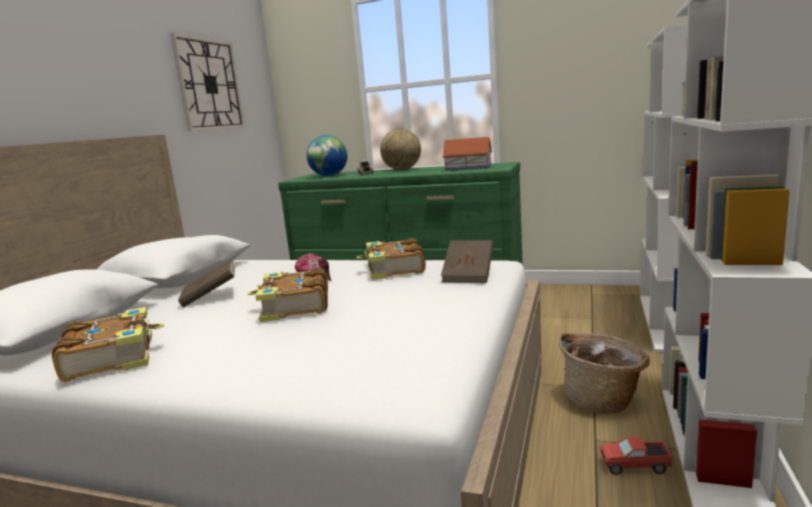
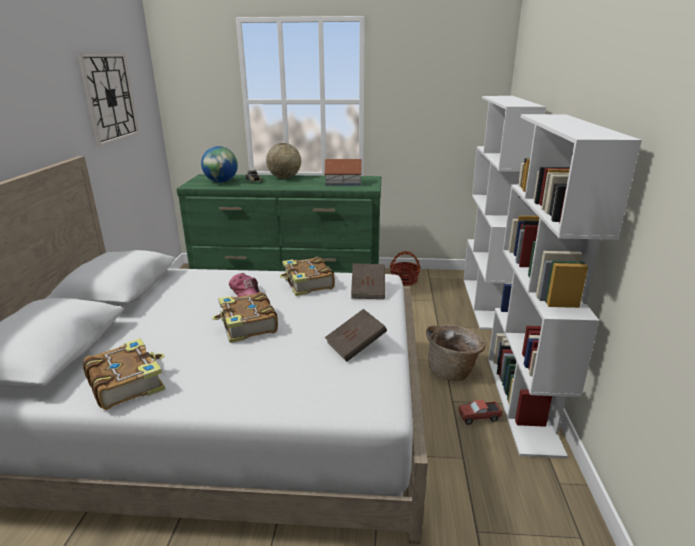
camera: 15 degrees left, 10 degrees up
(210, 297) = (167, 315): brown book -> brown book (355, 346)
(557, 296) = (404, 280): none -> basket

